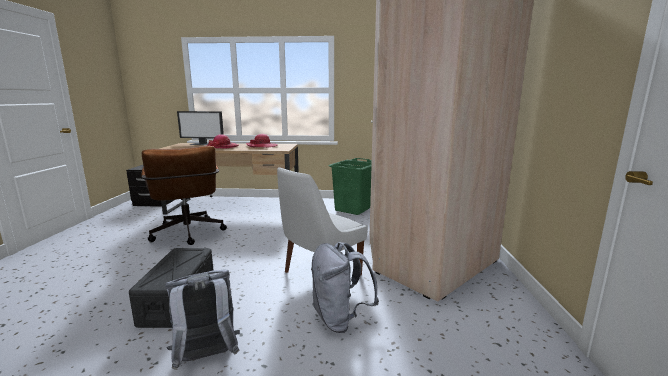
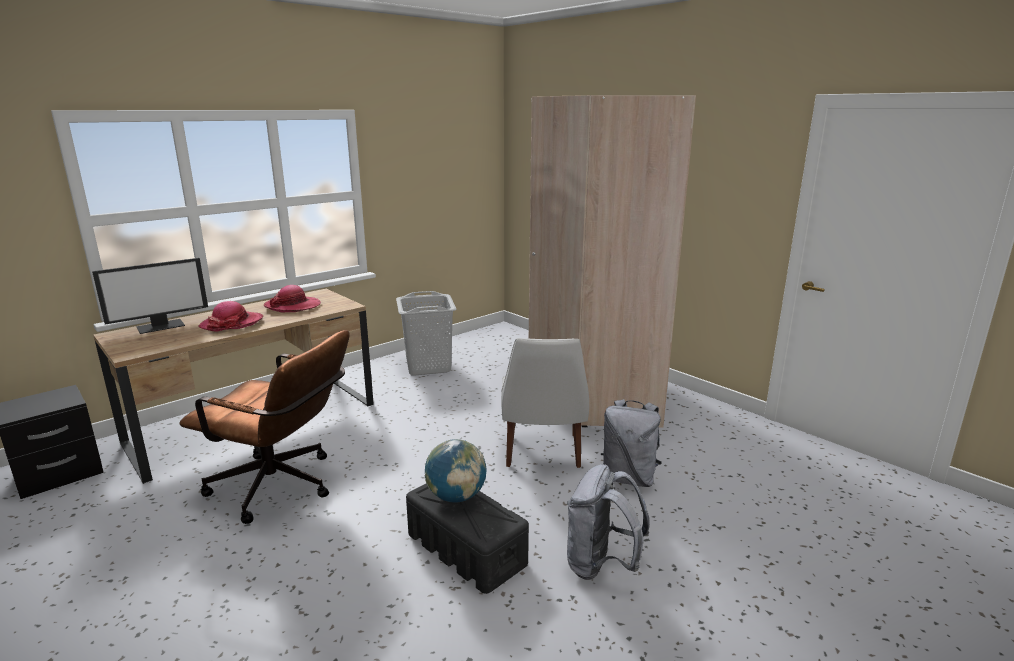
camera: 45 degrees left, 5 degrees up
(183, 260) = (456, 497): none -> globe
(353, 209) = (428, 366): green laundry basket -> grey laundry basket

